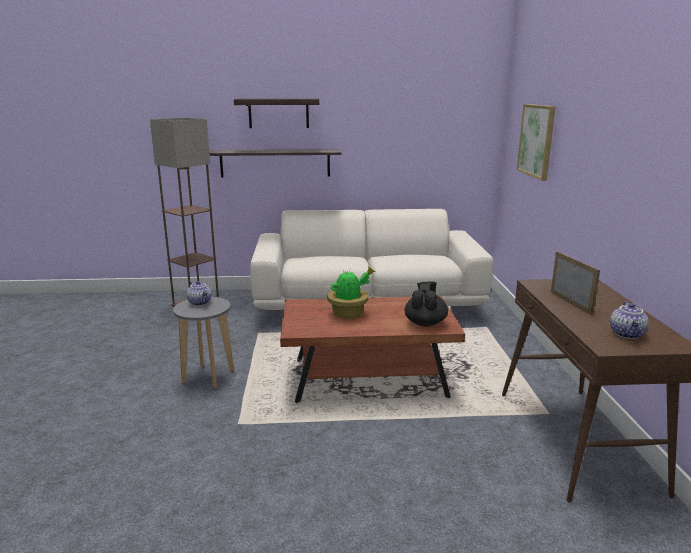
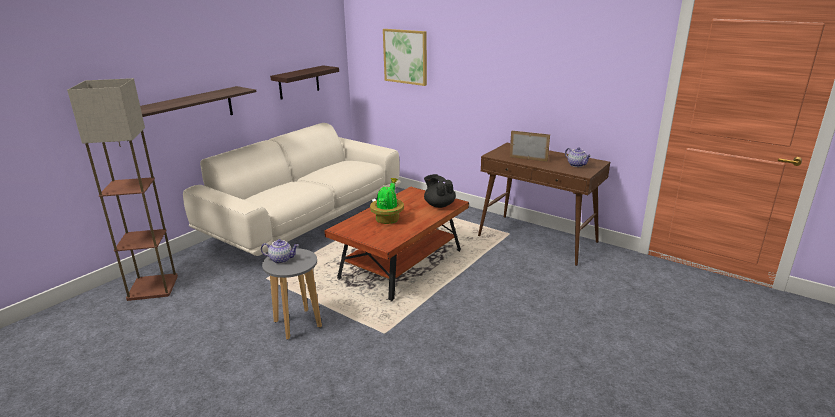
camera: 50 degrees left, 5 degrees up
(278, 113) = (176, 59): shelf -> shelf (299, 82)

